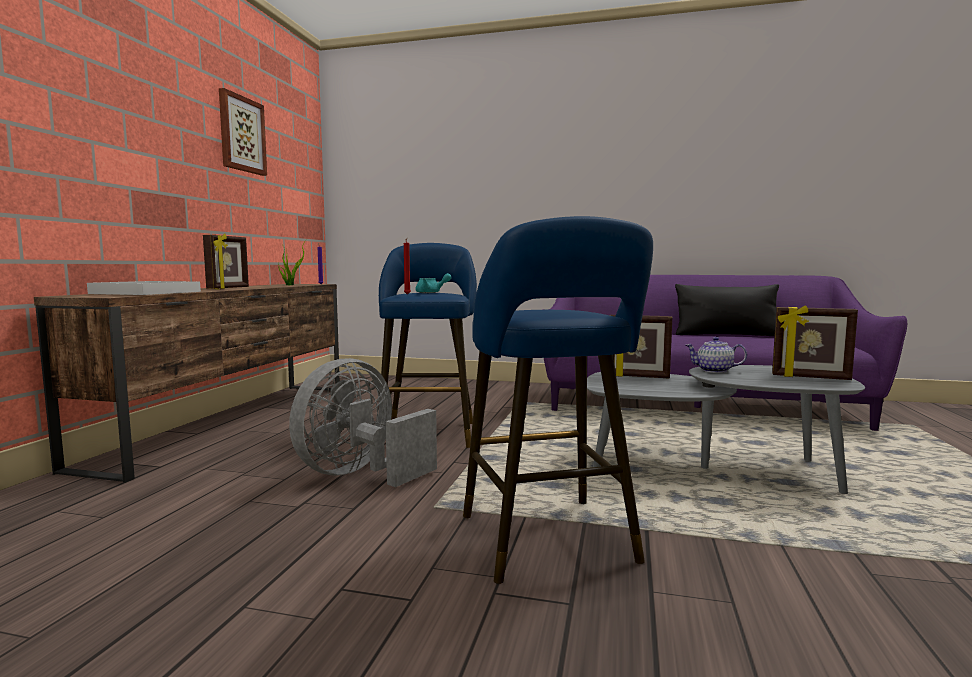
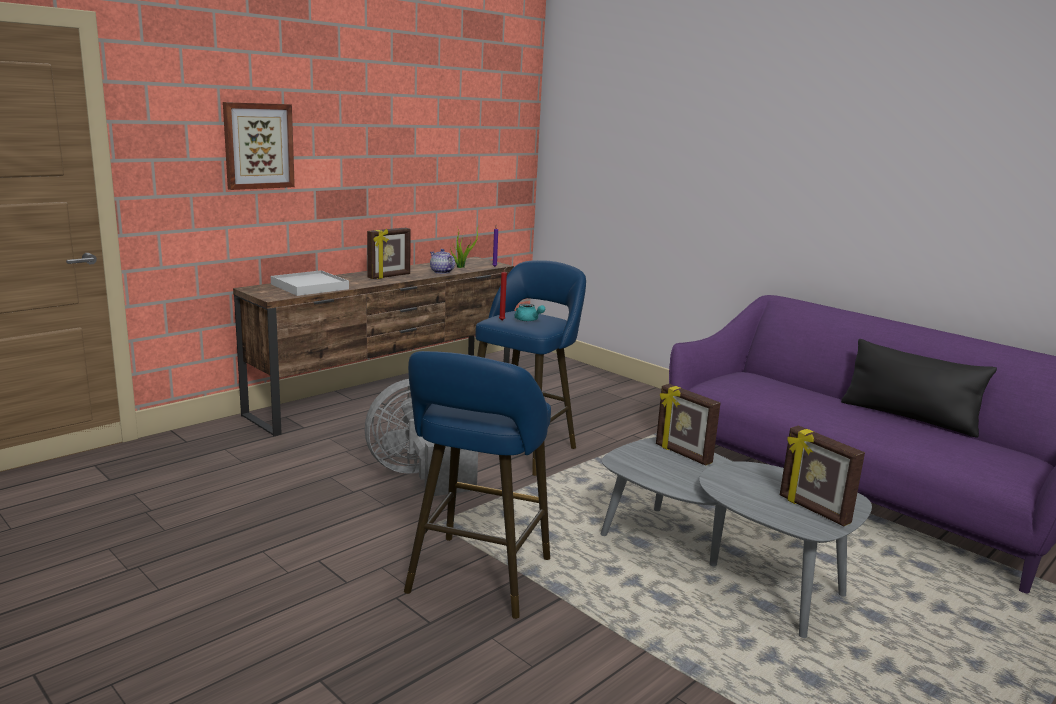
camera: 30 degrees right, 10 degrees up
(241, 134) = (432, 114): picture -> picture (258, 146)
(714, 370) = (738, 472): teapot -> teapot (441, 272)

